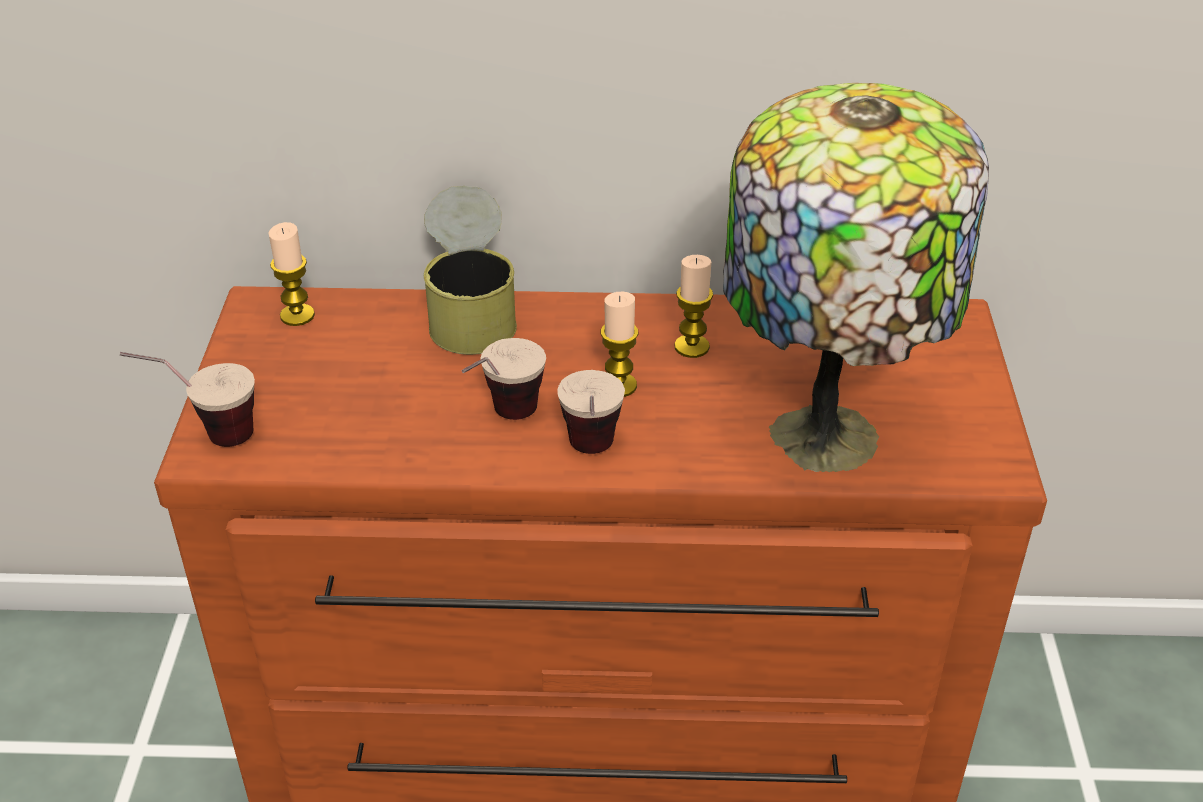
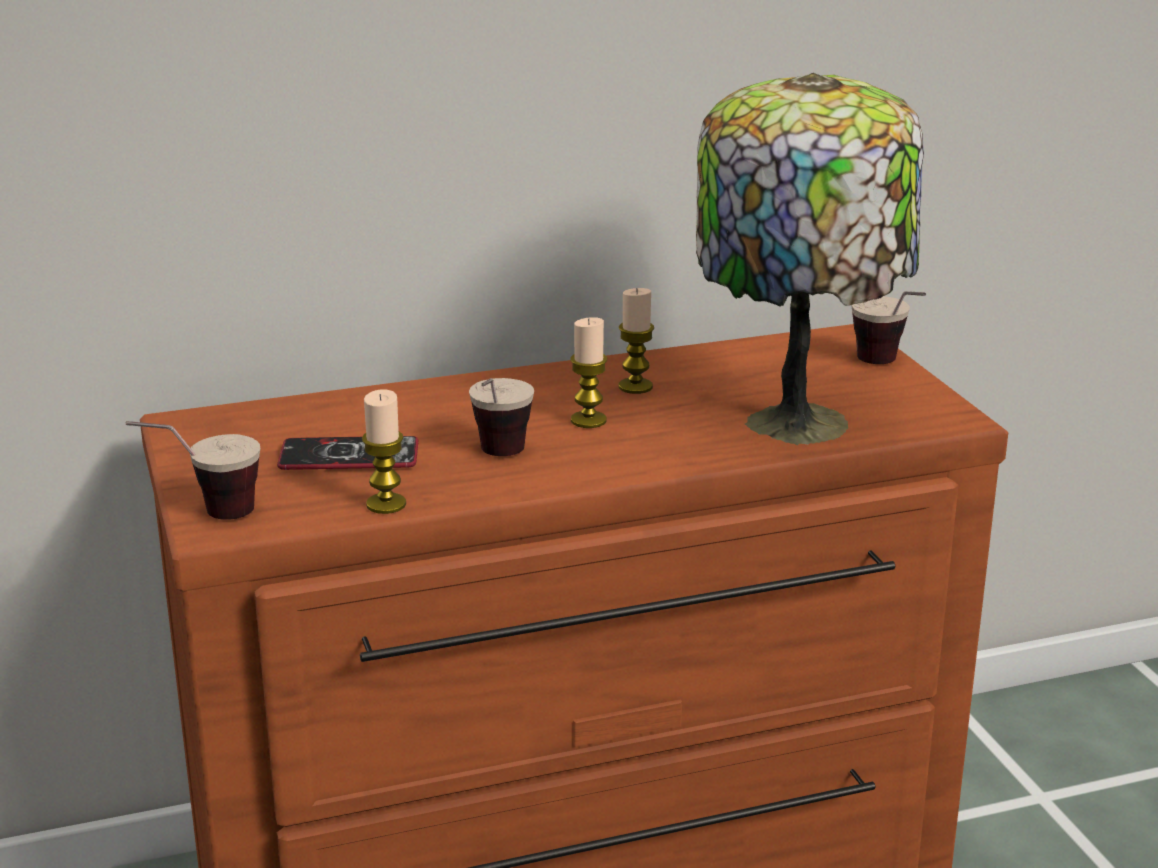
camera: 20 degrees left, 15 degrees down
(297, 315) = (231, 423): candle -> candle (386, 504)
(372, 384) = (349, 456): none -> phone
(472, 311) = (407, 395): can -> none
(591, 459) = (602, 469): cup -> cup (888, 367)

